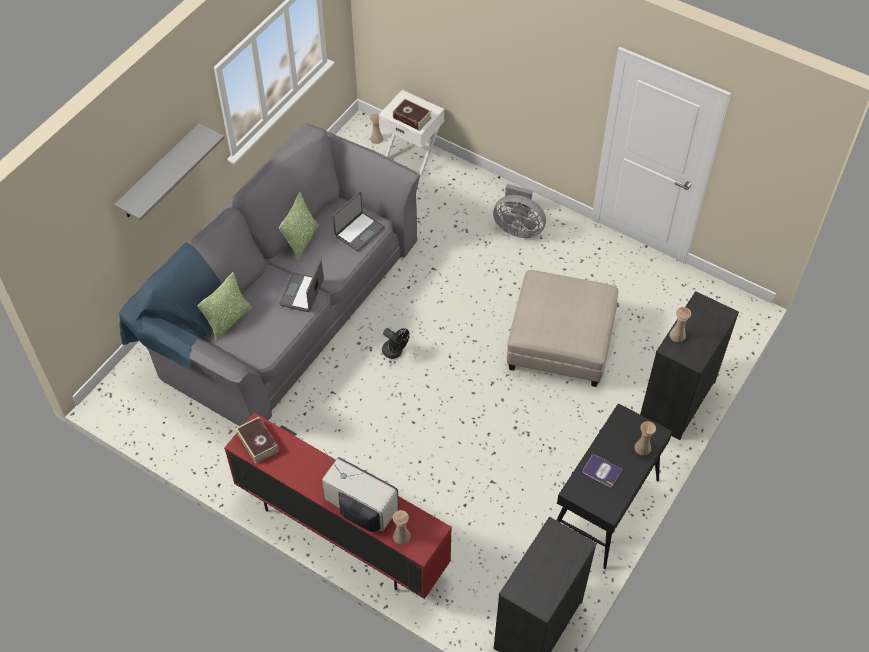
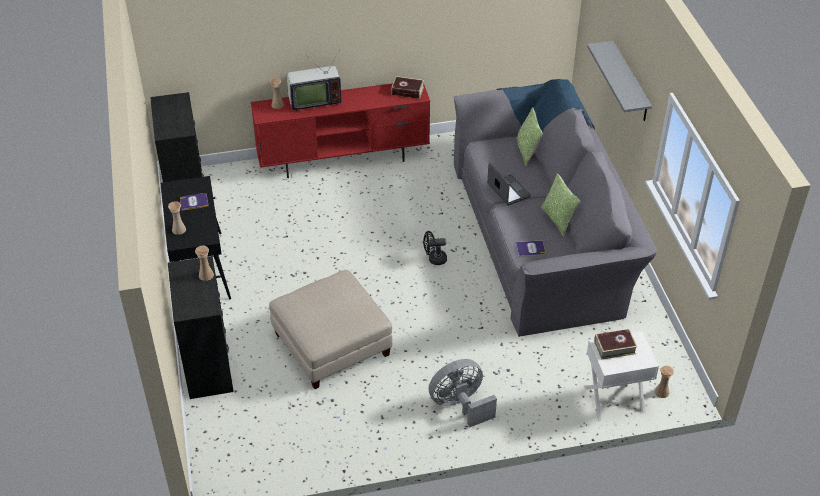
camera: 135 degrees right, 10 degrees down
(359, 231) = (530, 249): laptop -> book

